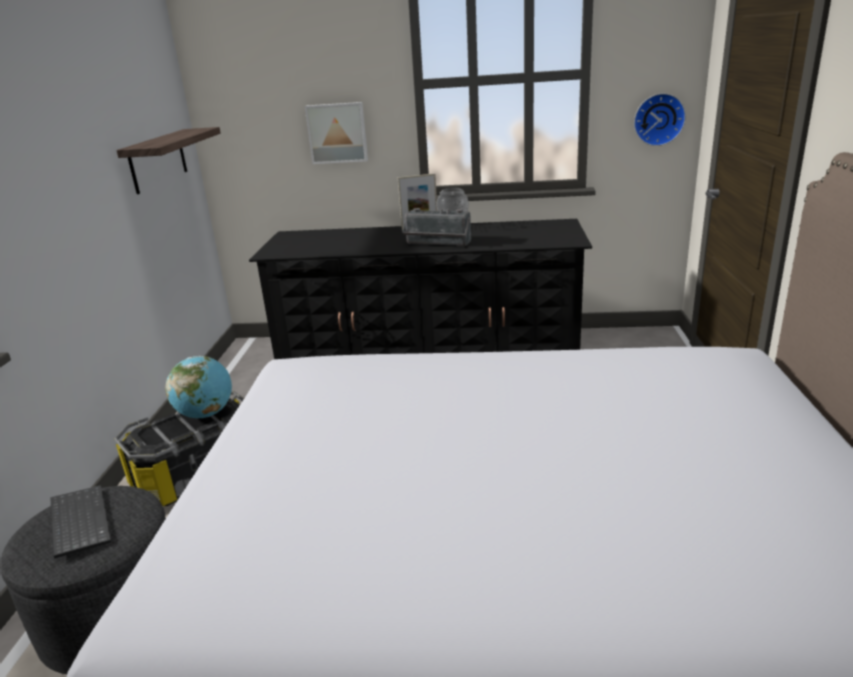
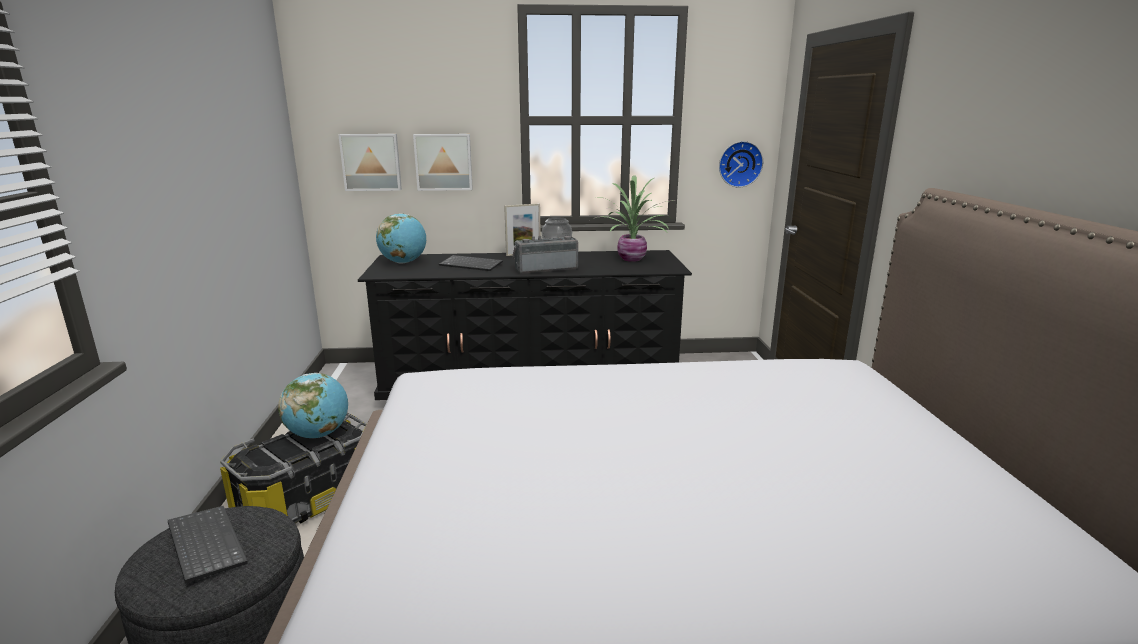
camera: 10 degrees left, 5 degrees down
(158, 160) = (264, 177): shelf -> none
(266, 136) = (371, 162): none -> picture
(298, 239) = (403, 262): none -> globe
(364, 241) = (472, 264): none -> keyboard
(437, 244) = (545, 269): radio -> radio turned 150 degrees clockwise
(533, 230) = (633, 259): none -> potted plant

